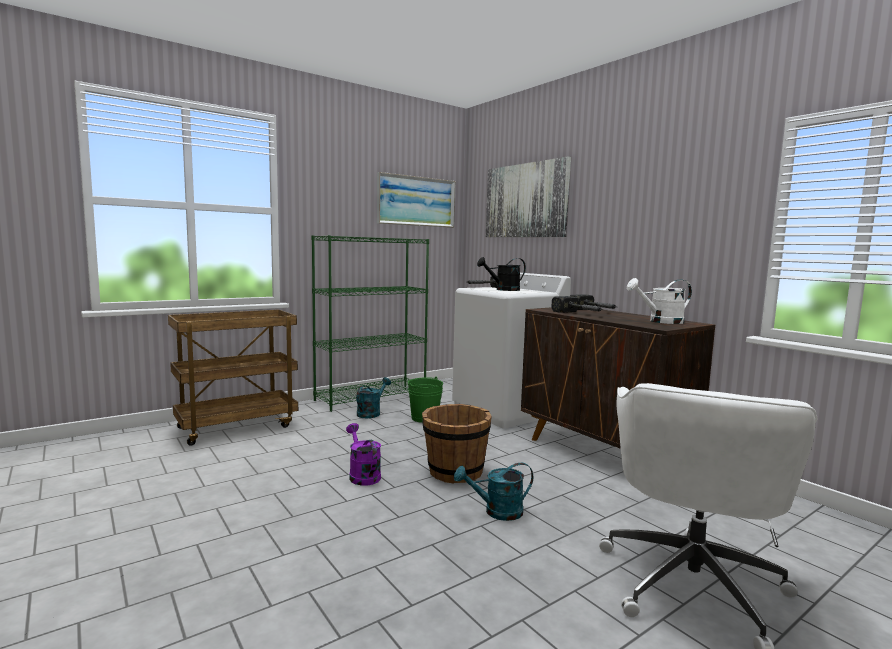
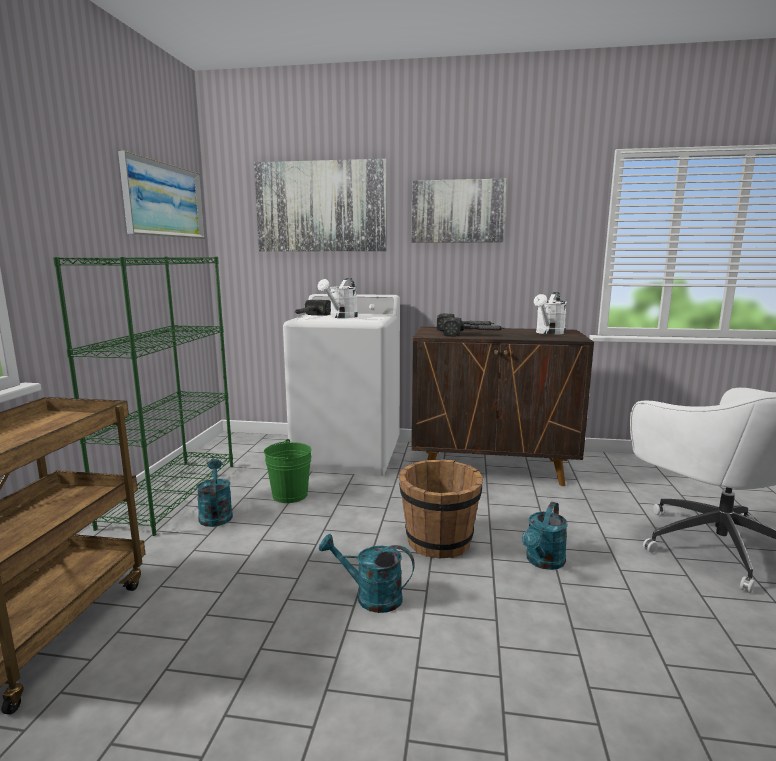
camera: 45 degrees left, 5 degrees up
(362, 475) = (370, 597): purple watering can -> turquoise watering can
(503, 290) = (341, 317): black watering can -> white watering can
(623, 199) = (458, 211): none -> picture

